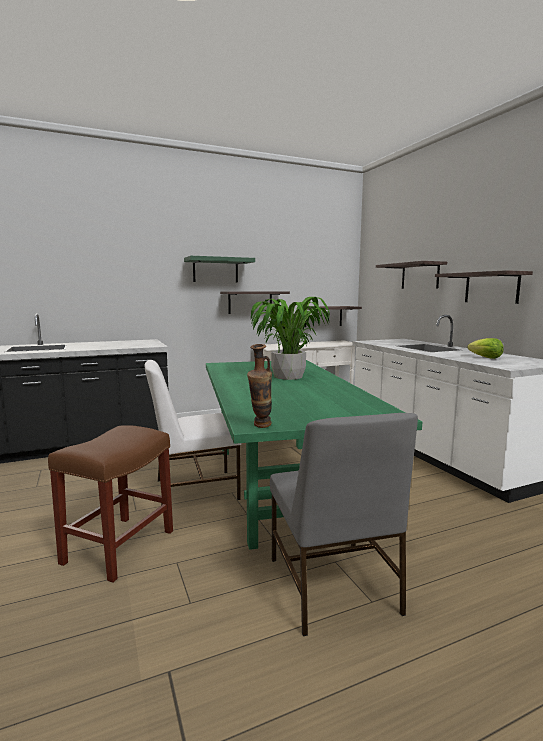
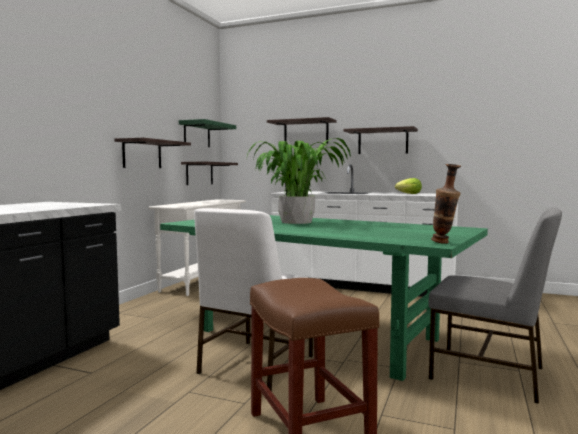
camera: 45 degrees left, 5 degrees down
(215, 270) = (109, 111): green shelf -> green shelf (197, 134)

